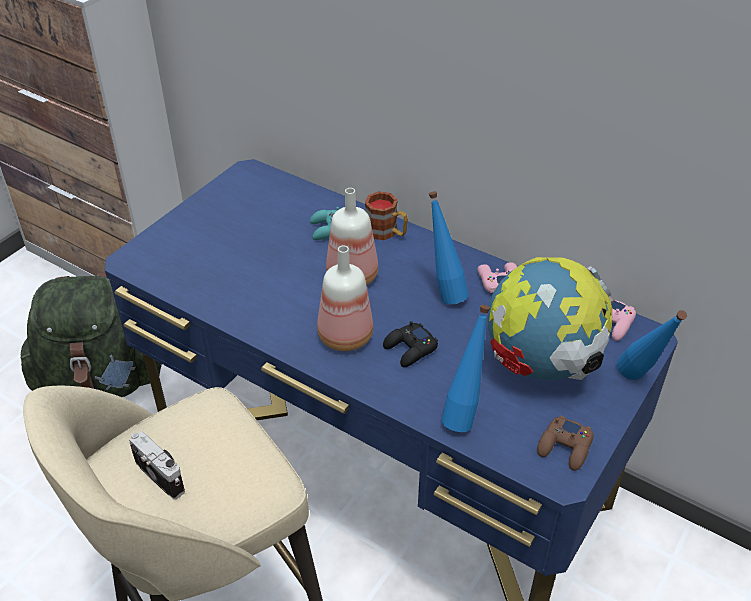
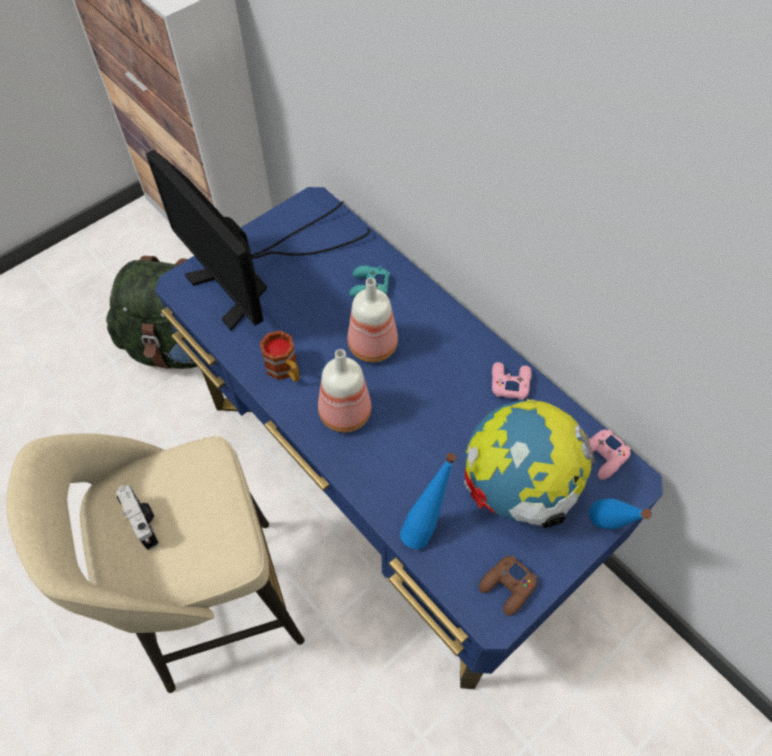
camera: 15 degrees right, 15 degrees up
(208, 242) = (253, 277): none -> monitor
(387, 232) = (421, 301): mug -> mug (285, 370)
(410, 349) = (400, 441): black game controller -> none
(444, 292) = (453, 383): blue bottle -> none

